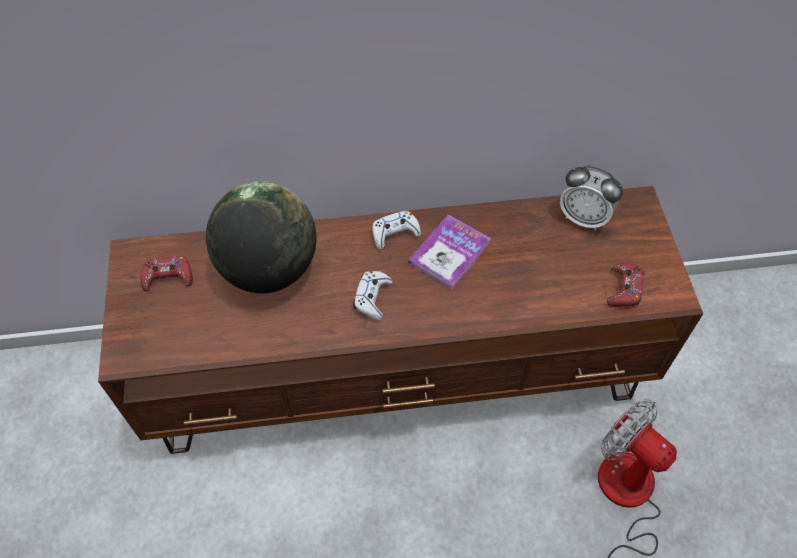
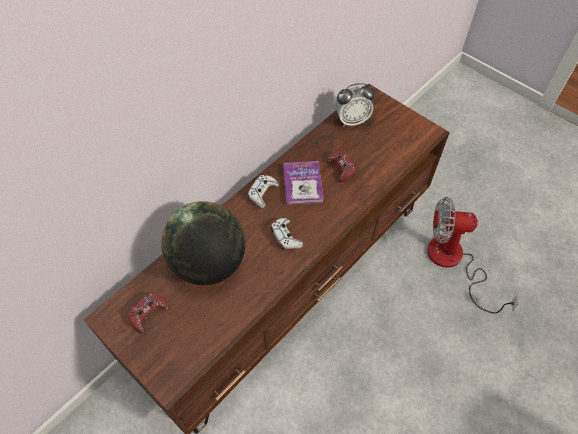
camera: 40 degrees left, 0 degrees up
(624, 289) = (405, 144): red game controller -> red game controller (341, 168)

